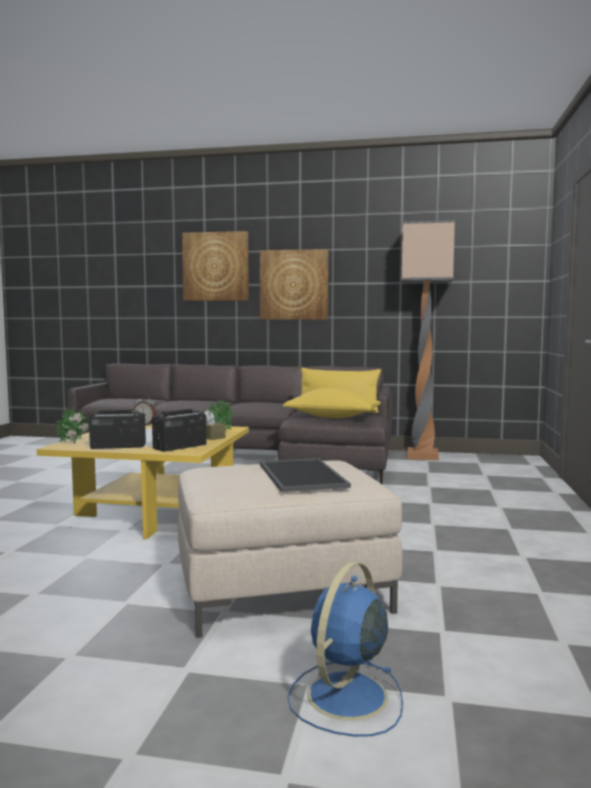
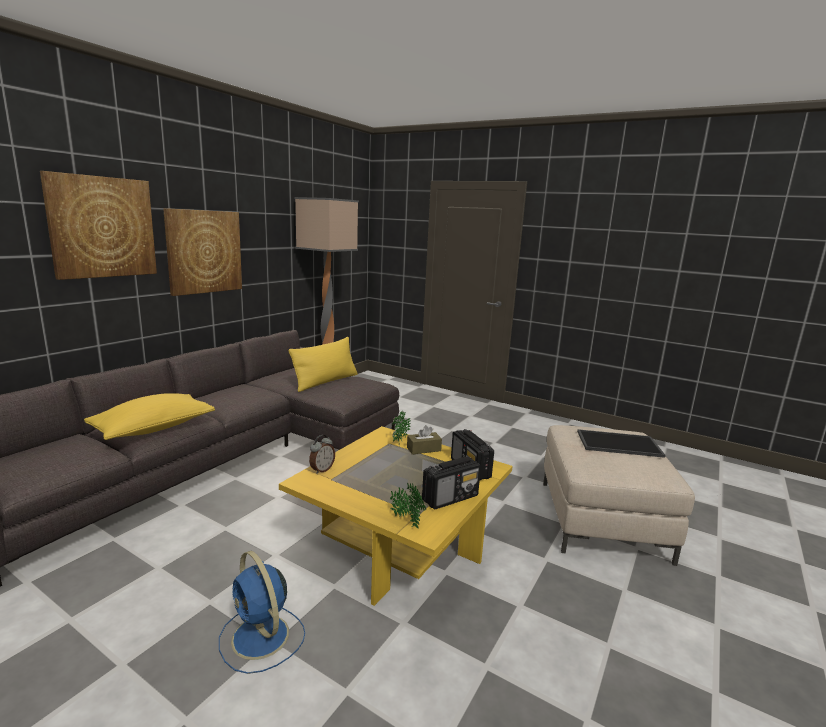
camera: 70 degrees left, 10 degrees up
(117, 447) = (450, 498): radio -> radio turned 135 degrees counterclockwise
(332, 417) = (356, 390): yellow pillow -> yellow pillow (153, 428)
(345, 697) = (730, 531): blue fan -> blue fan (261, 638)

